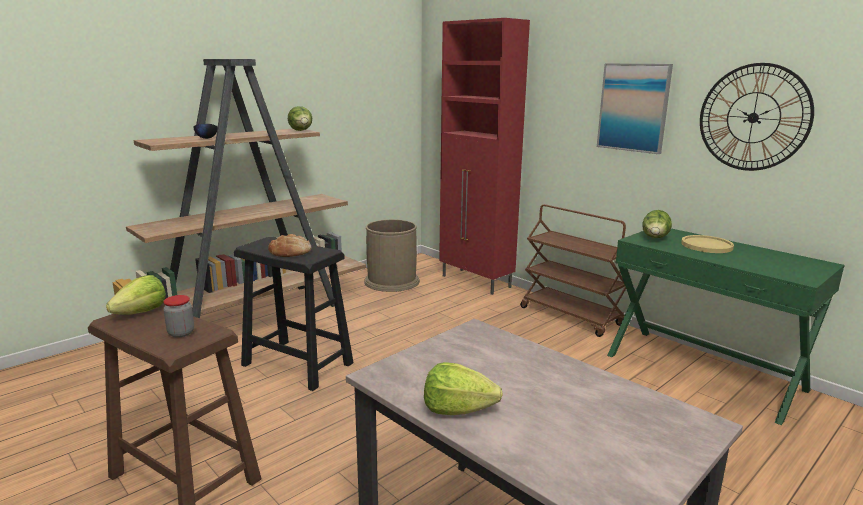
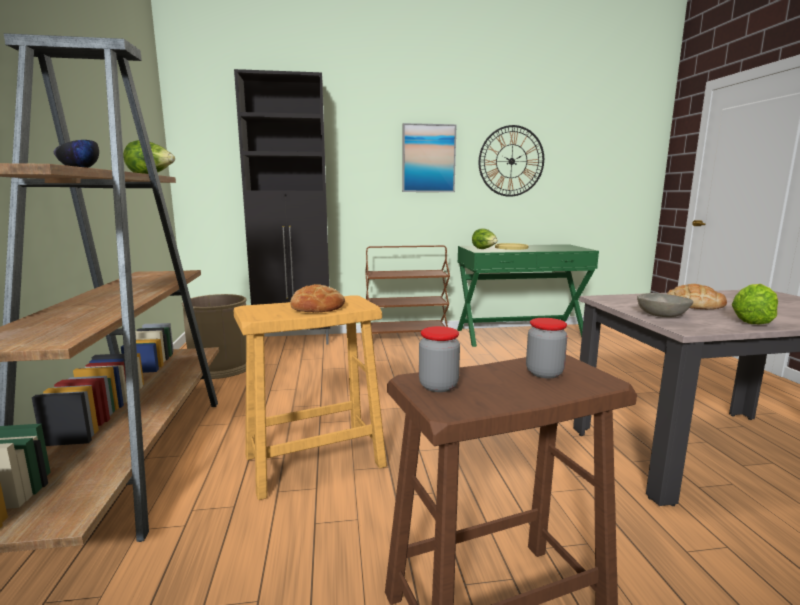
camera: 55 degrees left, 5 degrees down
(141, 312) = (438, 386): lettuce -> jar
(298, 364) = (315, 460): black stool -> beige stool
(424, 361) = (661, 315): none -> grey bowl
(476, 282) = (295, 341): red cabinet -> black cabinet
(511, 375) = (693, 304): none -> bread

